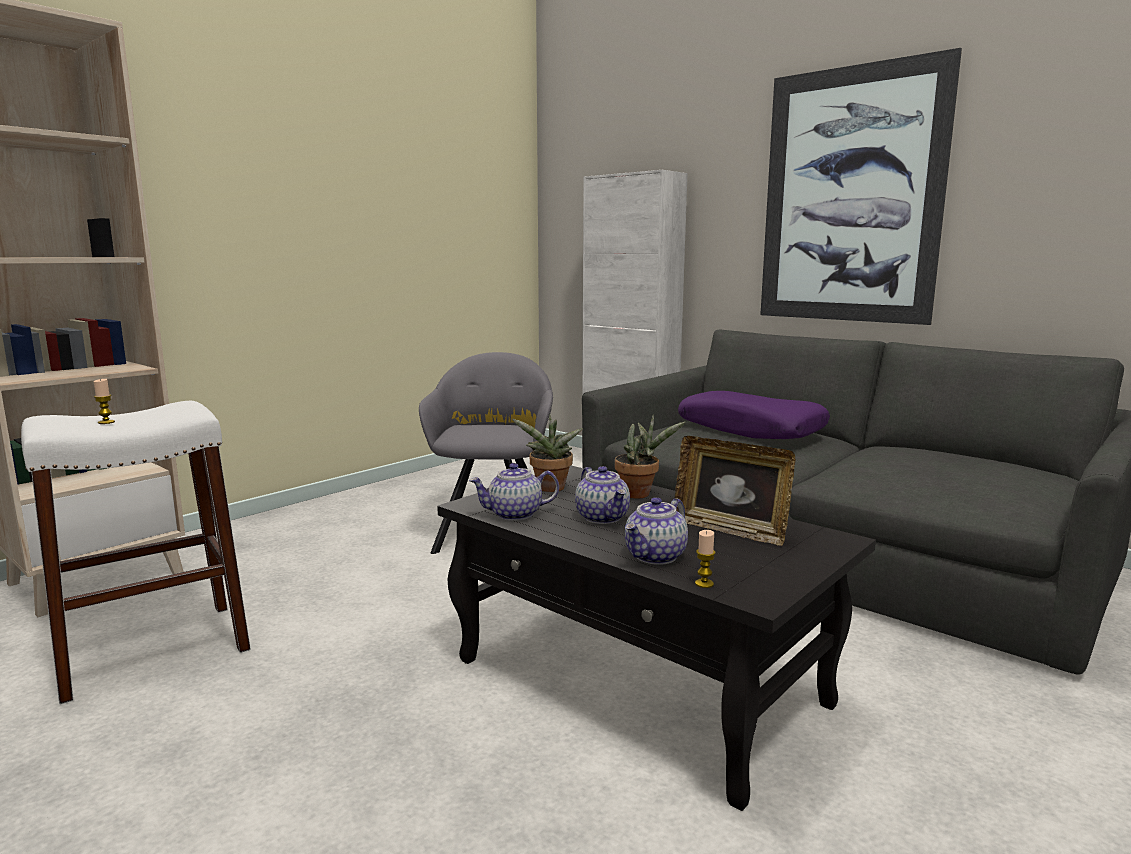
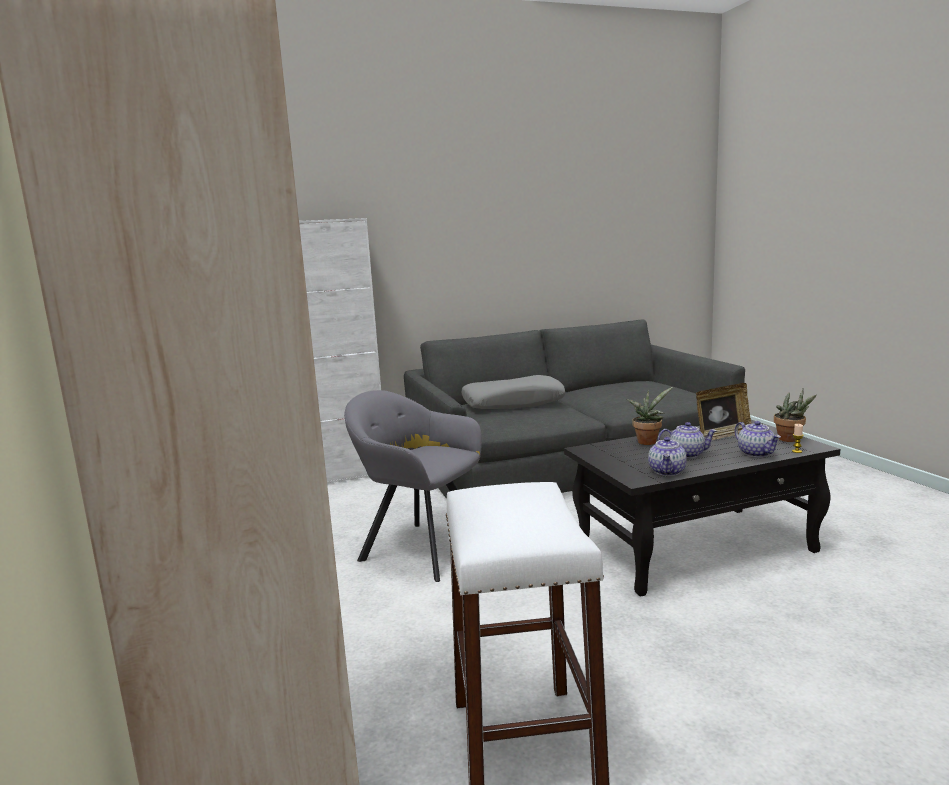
camera: 60 degrees left, 0 degrees up
(106, 422) = (537, 520): candle -> none
(549, 489) = (620, 458): potted plant -> potted plant (791, 440)
(751, 429) = (513, 403): purple pillow -> grey pillow
(850, 196) = (489, 239): picture -> none

